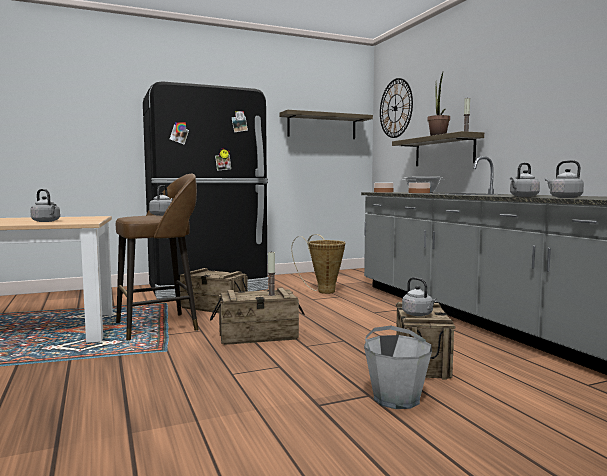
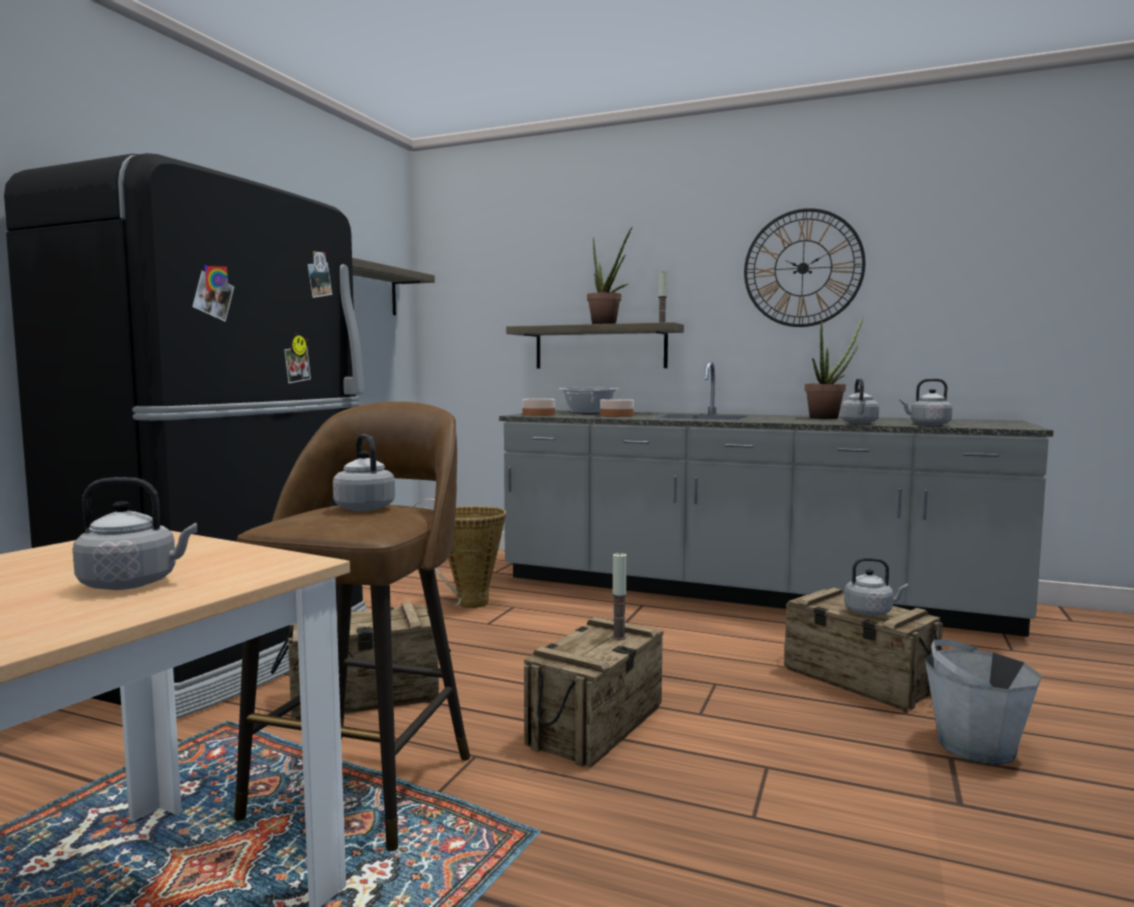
camera: 45 degrees left, 0 degrees up
(395, 108) = (478, 268): wall clock -> wall clock (803, 268)
(544, 195) = (828, 418): none -> potted plant

